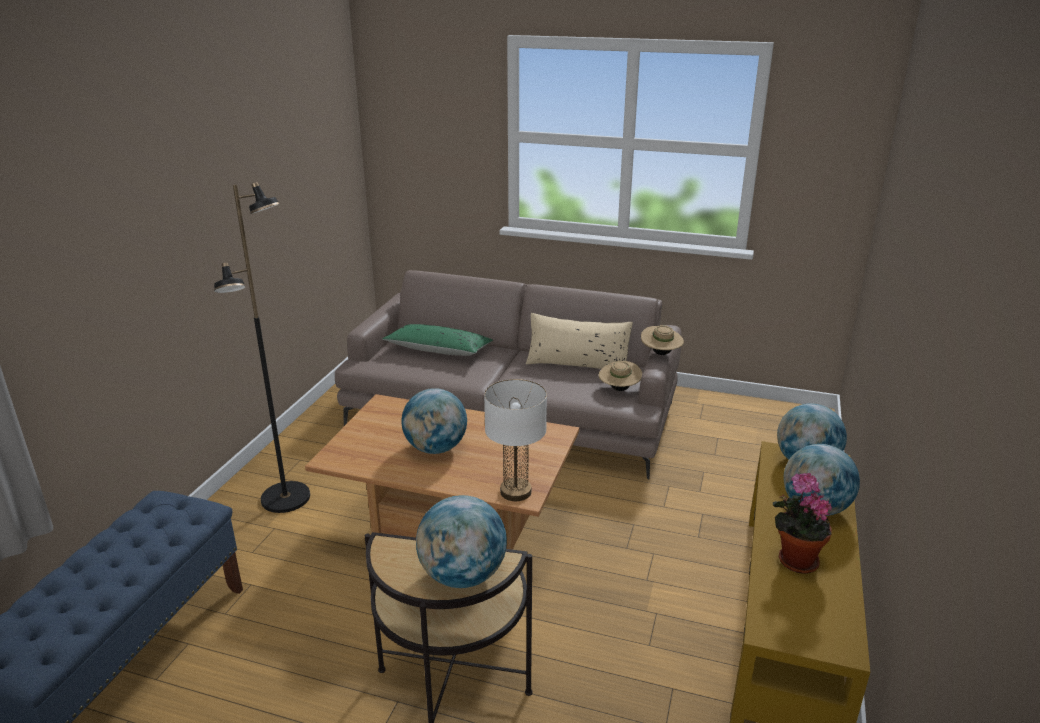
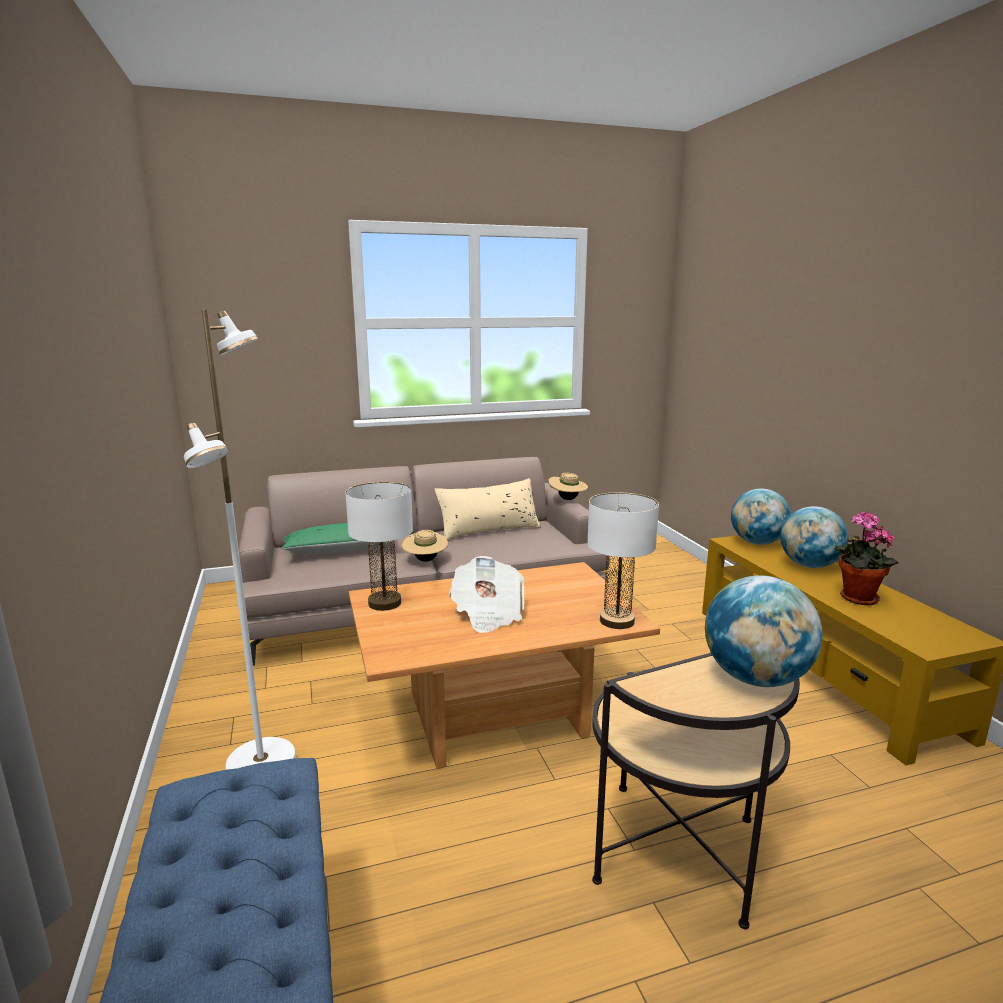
camera: 35 degrees left, 10 degrees down
(286, 498) = (263, 762): black floor lamp -> white floor lamp
(383, 413) = (385, 603): none -> table lamp
(435, 448) = (488, 613): globe -> newspaper
(619, 389) = (550, 537): beige hat -> beige hat (425, 560)

